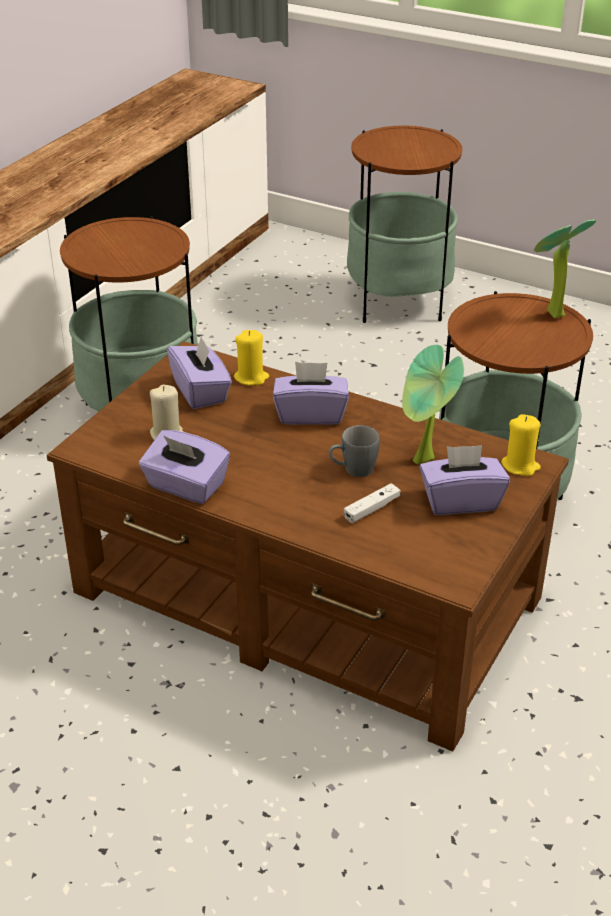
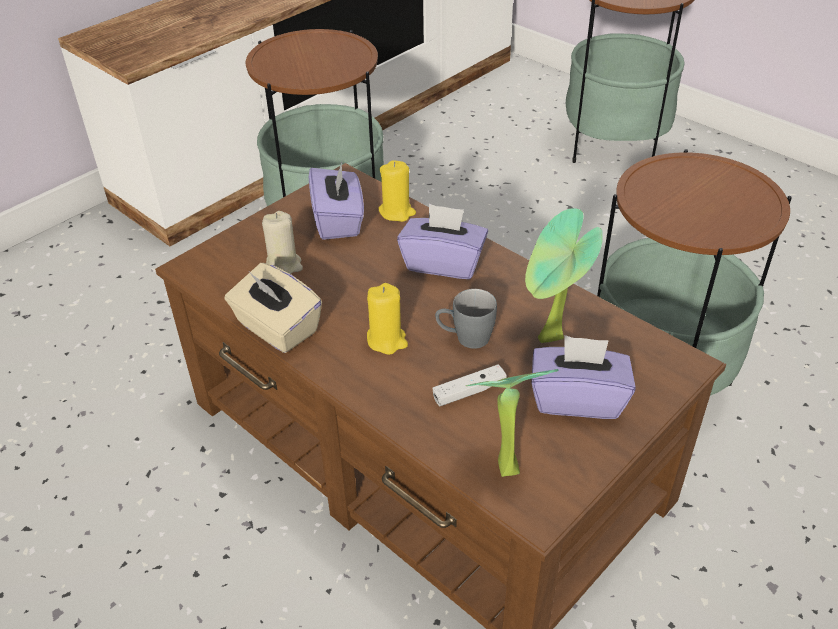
camera: 15 degrees right, 5 degrees up
(185, 486) = (276, 328): purple tissue box -> beige tissue box
(520, 466) = (663, 364): yellow candle -> yellow candle (387, 340)
(550, 314) = (744, 184): potted plant -> potted plant (501, 465)

